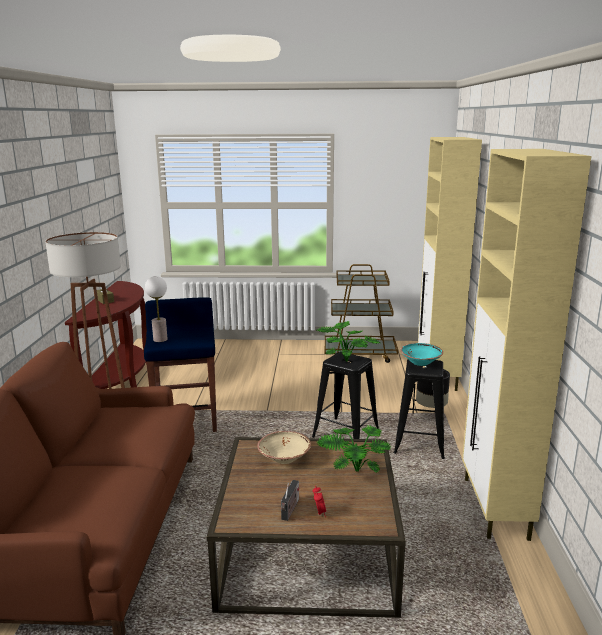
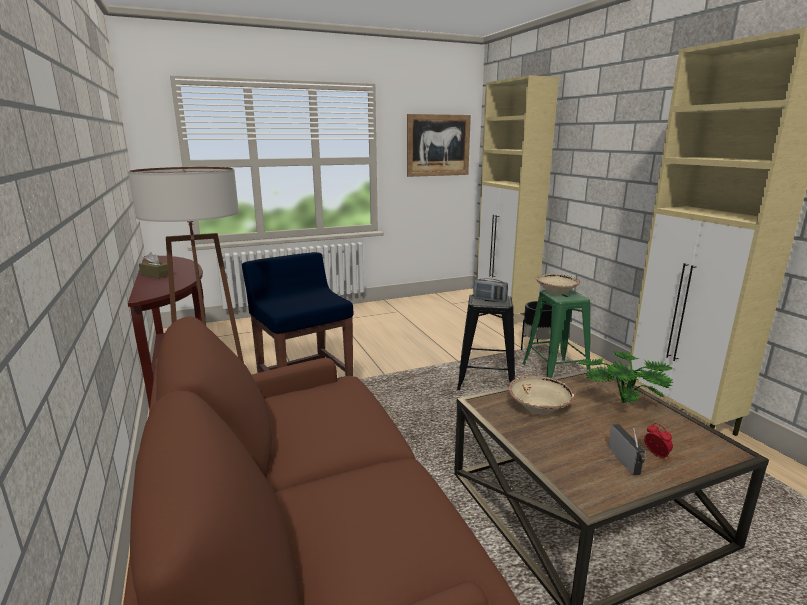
camera: 25 degrees left, 0 degrees up
(160, 339) = (281, 305): table lamp -> none
(346, 360) = (489, 300): potted plant -> radio
(360, 354) = (418, 308): brown cart -> none
(401, 191) = (438, 145): none -> picture
(419, 442) = (555, 373): black stool -> green stool
(420, 362) = (556, 292): turquoise bowl -> beige bowl

